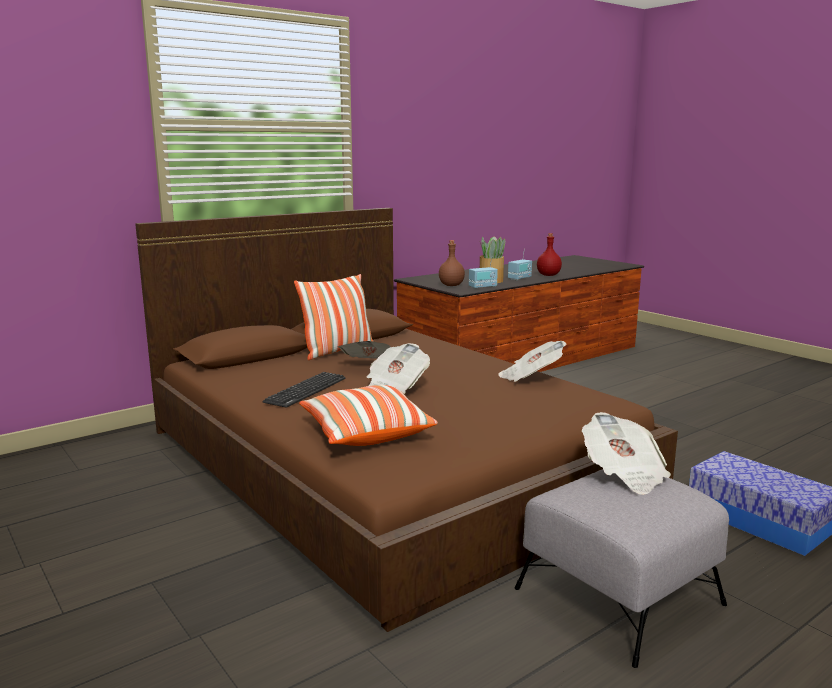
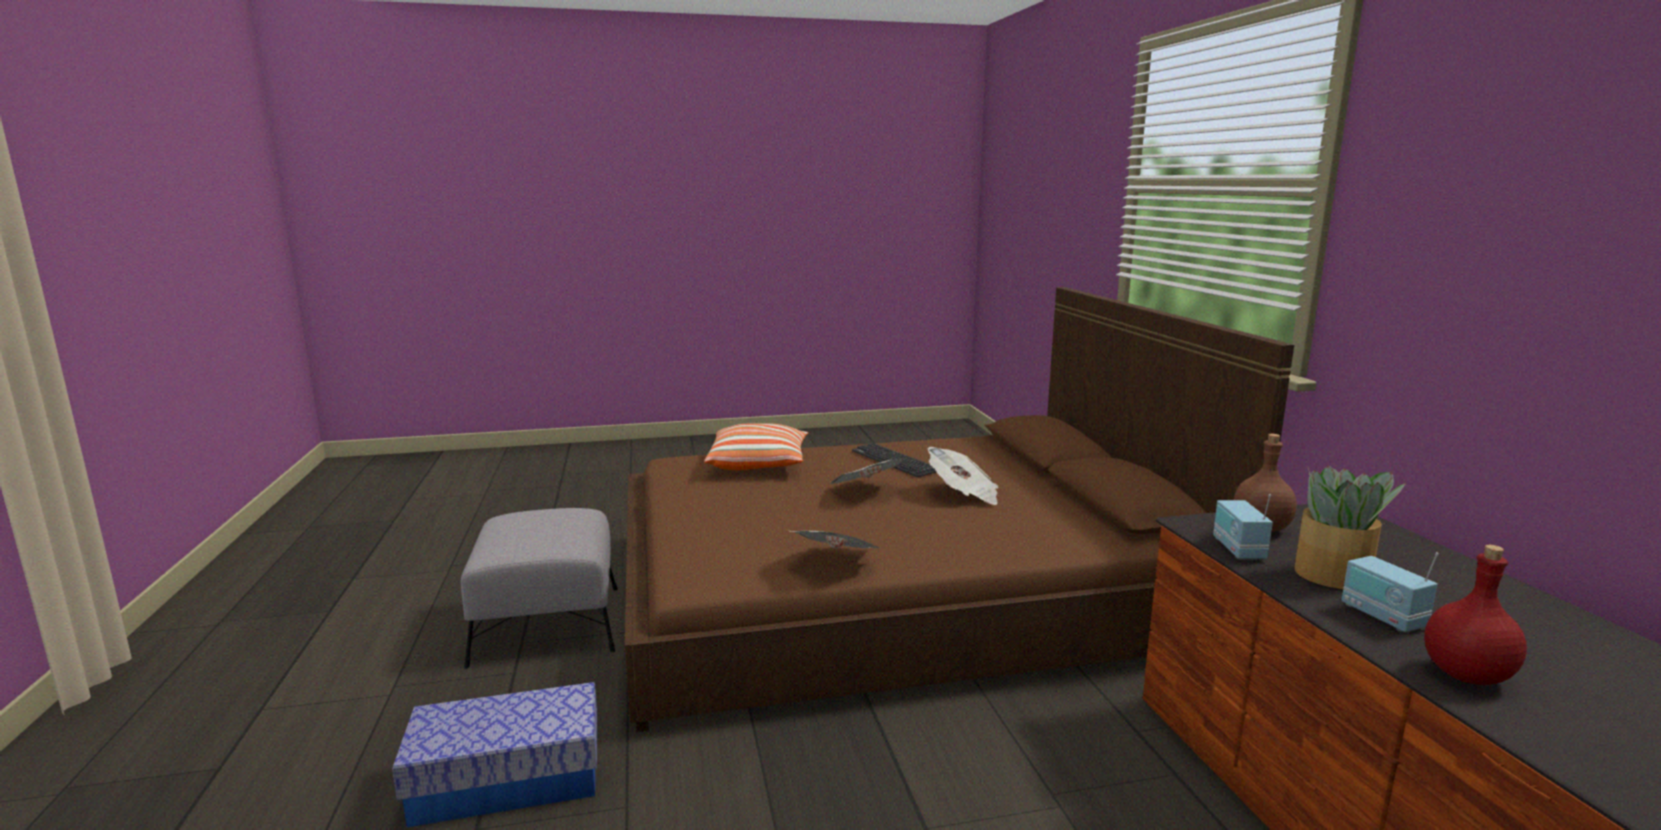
camera: 115 degrees right, 0 degrees up
(337, 351) = (1041, 490): pillow -> none
(624, 474) = (561, 536): newspaper -> none

